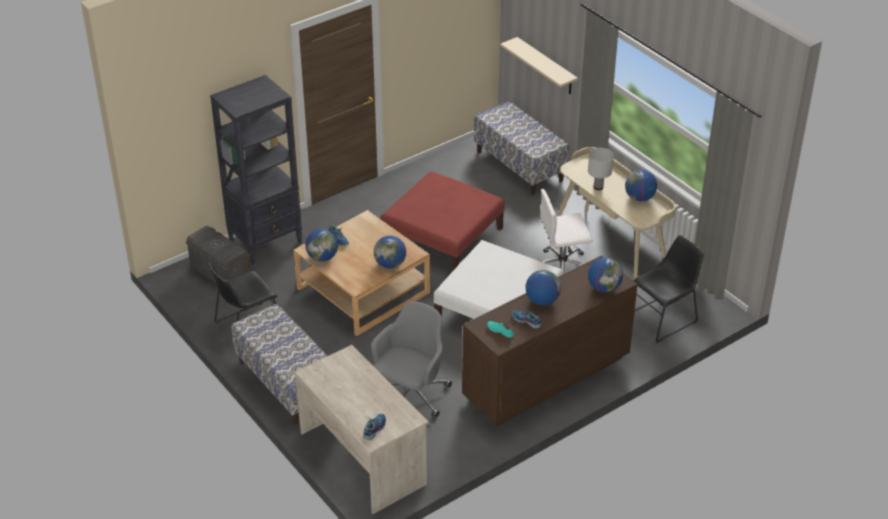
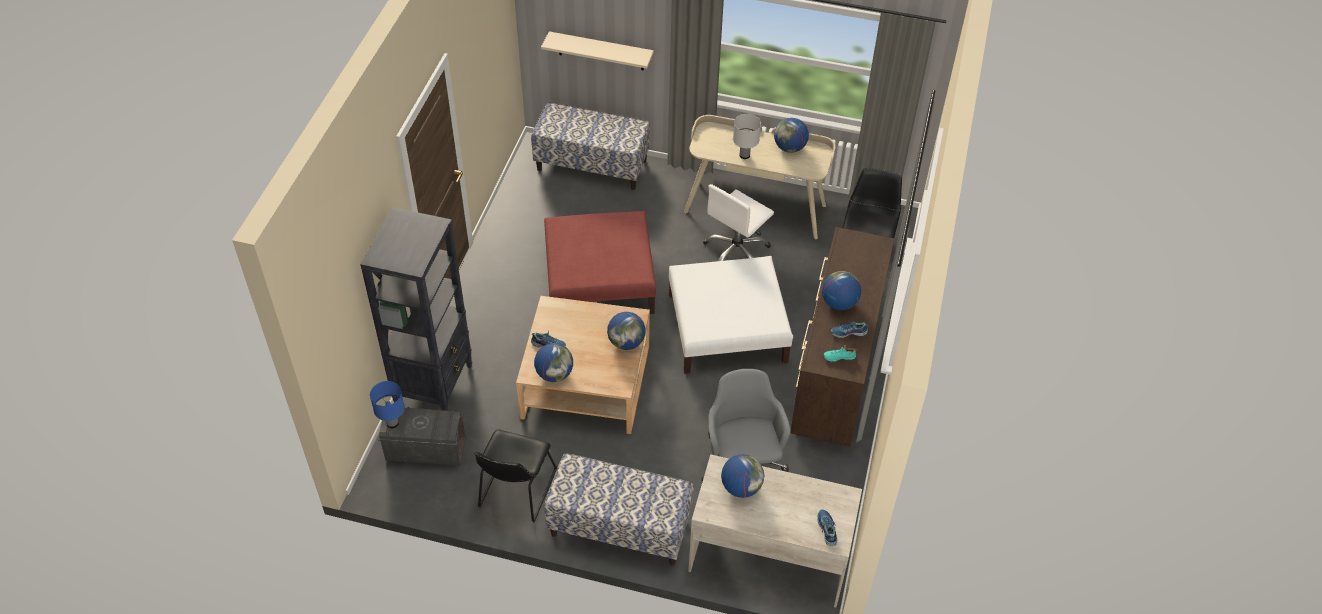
camera: 40 degrees left, 10 degrees up
(200, 235) = (392, 423): none -> blue table lamp
(604, 288) = (873, 258): globe -> globe (741, 487)

